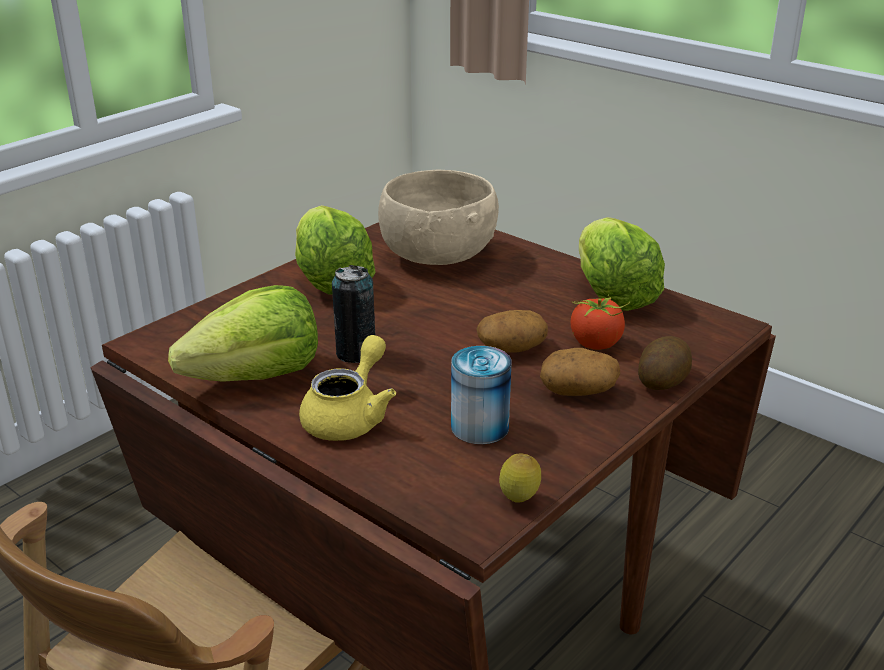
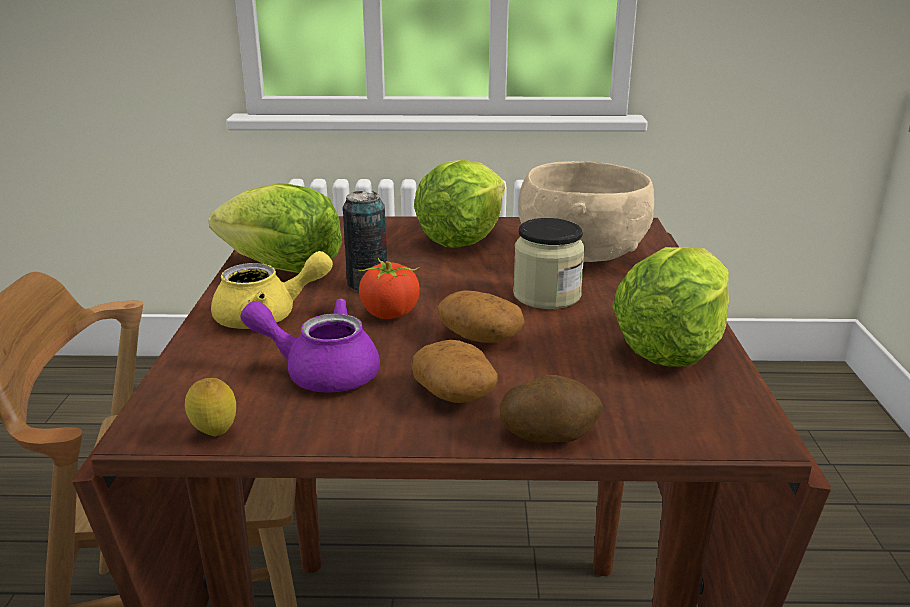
camera: 50 degrees right, 5 degrees down
(480, 427) = (321, 372): can -> purple teapot
(484, 298) = (547, 295): none -> jar
(596, 344) = (560, 372): tomato -> tomato (390, 314)

